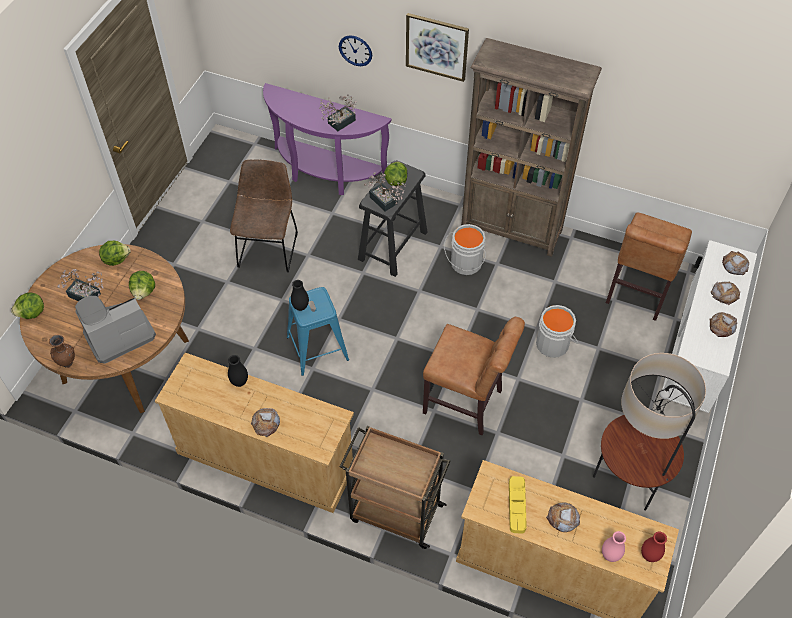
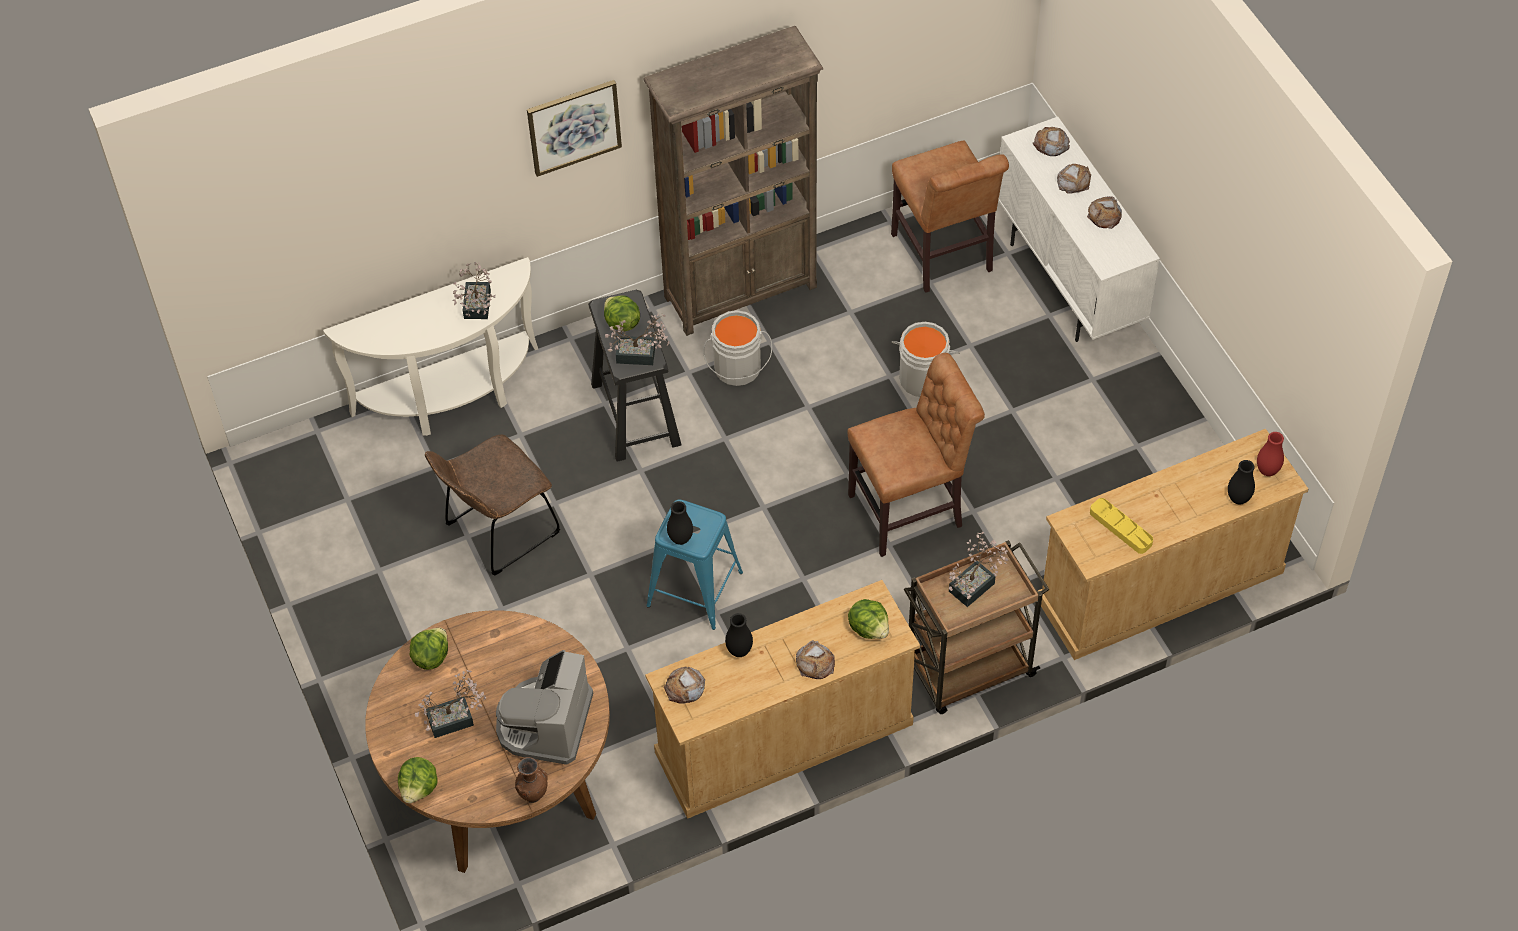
camera: 45 degrees left, 0 degrees up
(144, 292) = (511, 660): lettuce -> lettuce (869, 628)
(269, 247) = (498, 532): brown chair -> brown chair turned 90 degrees counterclockwise
(325, 174) = (453, 398): purple console table -> white console table
(355, 50) = (457, 200): wall clock -> none
(399, 461) = (976, 584): none -> potted plant
(563, 518) = (1168, 503): bread -> bread (685, 687)
(610, 555) = (1238, 499): pink vase -> black vase
(625, 484) = (1139, 455): floor lamp -> none

